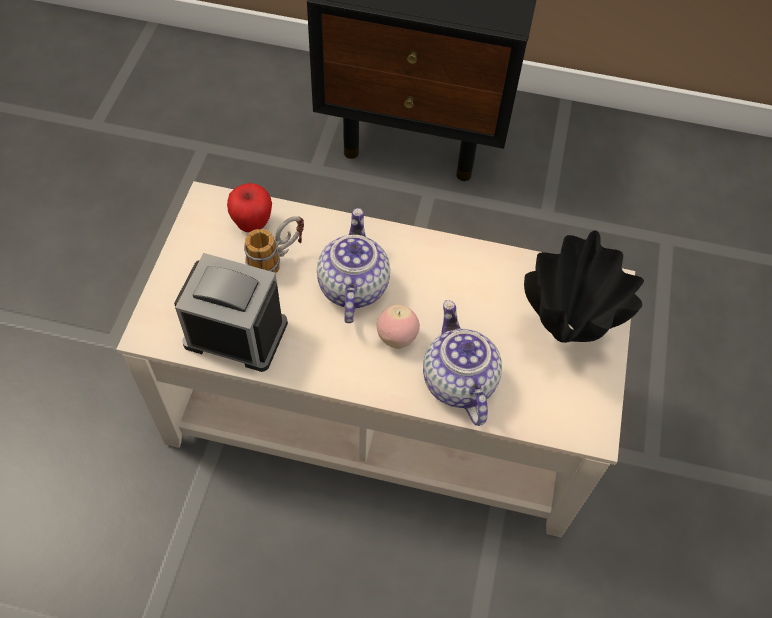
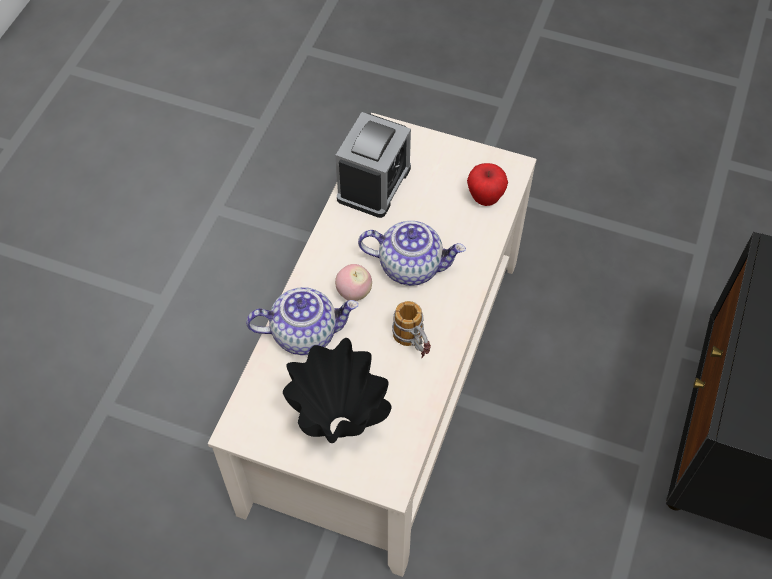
camera: 100 degrees right, 0 degrees up
(277, 260) = (444, 214): mug -> mug (413, 344)

